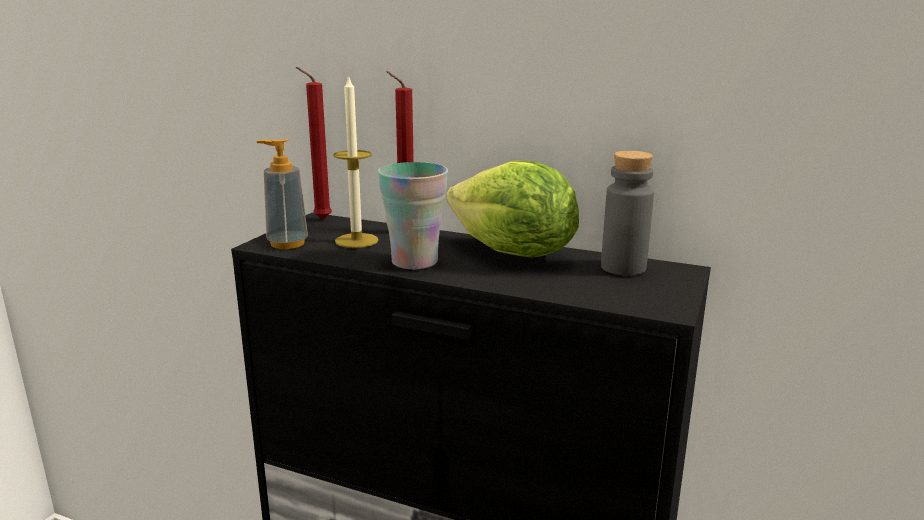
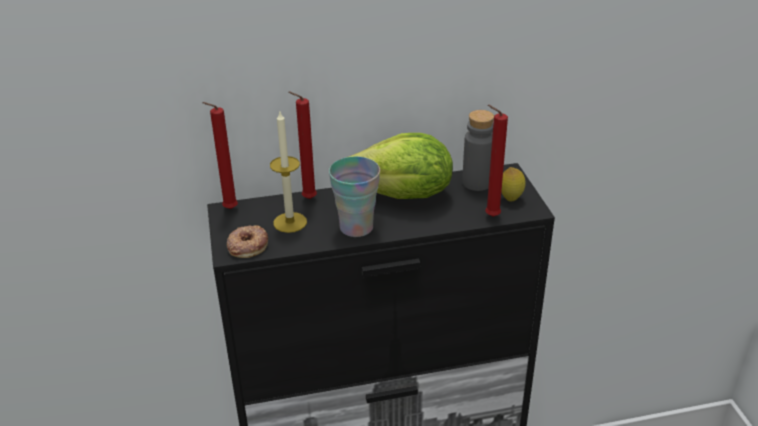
camera: 35 degrees left, 15 degrees up
(287, 244) = (247, 245): soap dispenser -> donut
(594, 298) = (490, 216): none -> red candle
(650, 291) = (510, 198): none -> lemon

